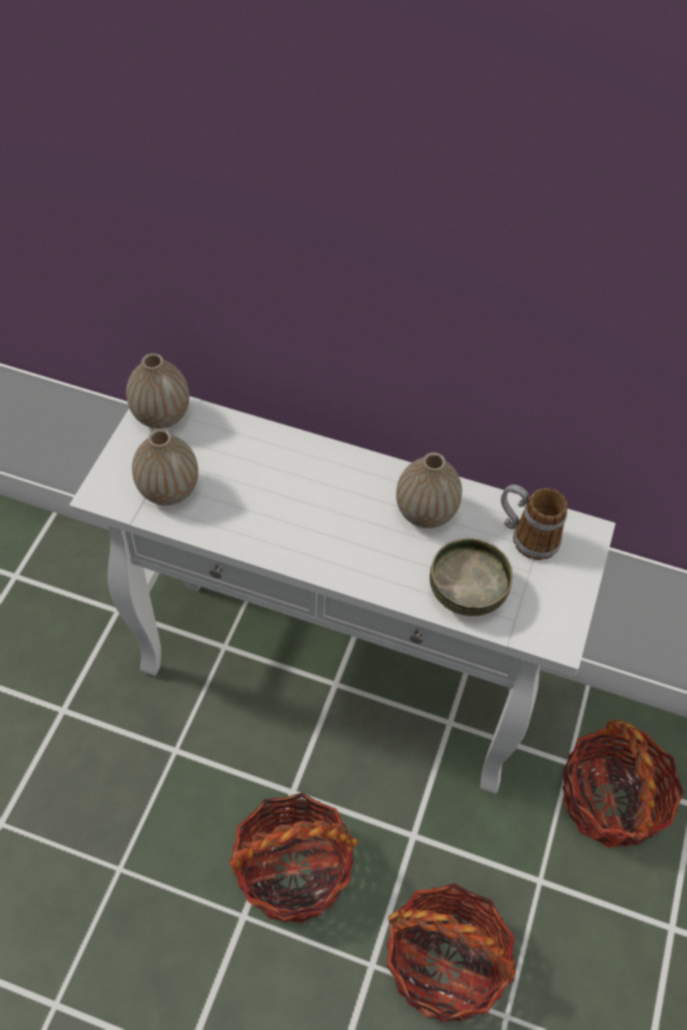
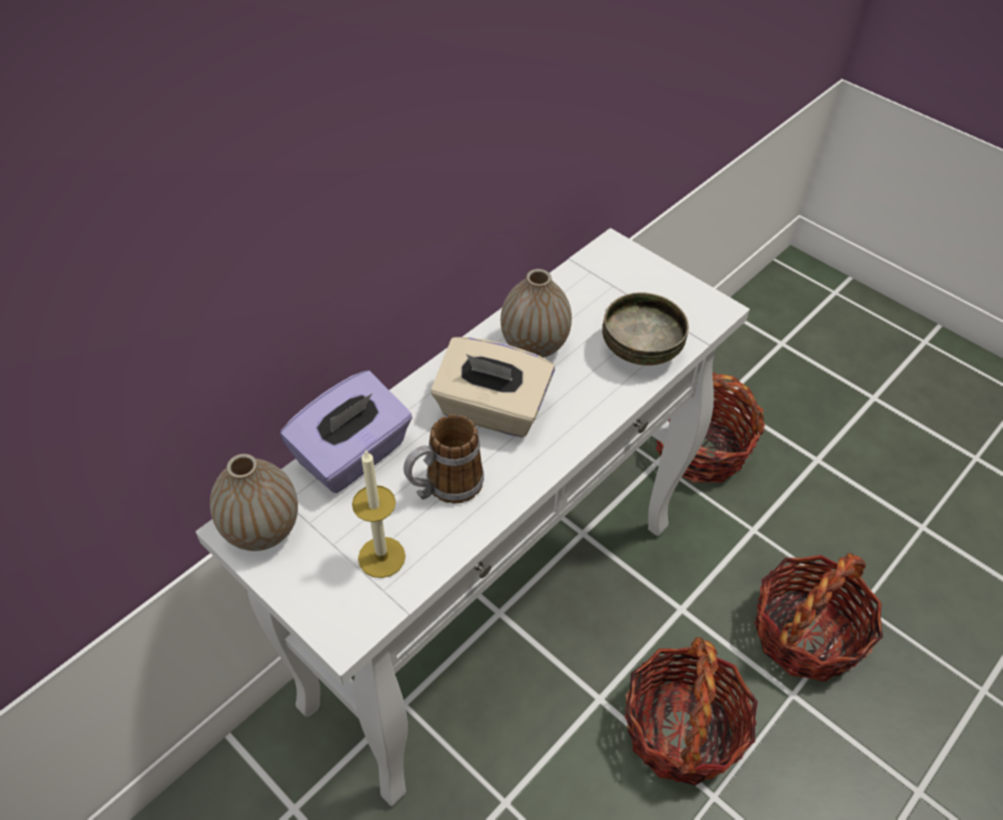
camera: 65 degrees left, 5 degrees down
(168, 490) = (381, 557): vase -> candle
(249, 439) = (353, 455): none -> purple tissue box
(337, 508) = (491, 410): none -> beige tissue box
(526, 536) = (597, 287): mug -> mug (444, 487)

